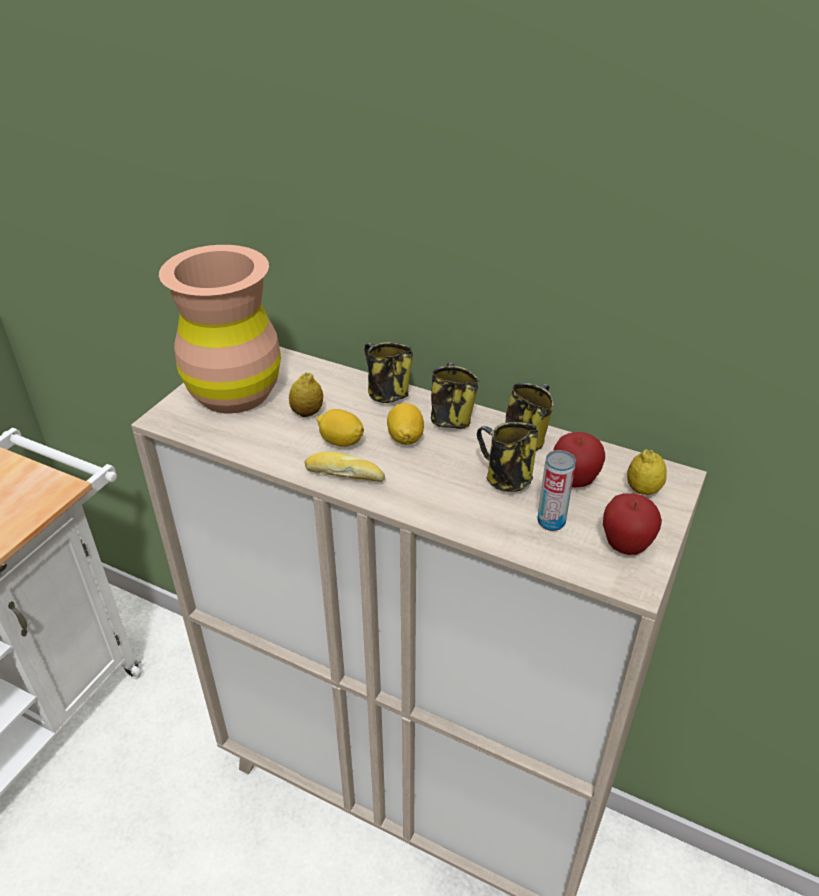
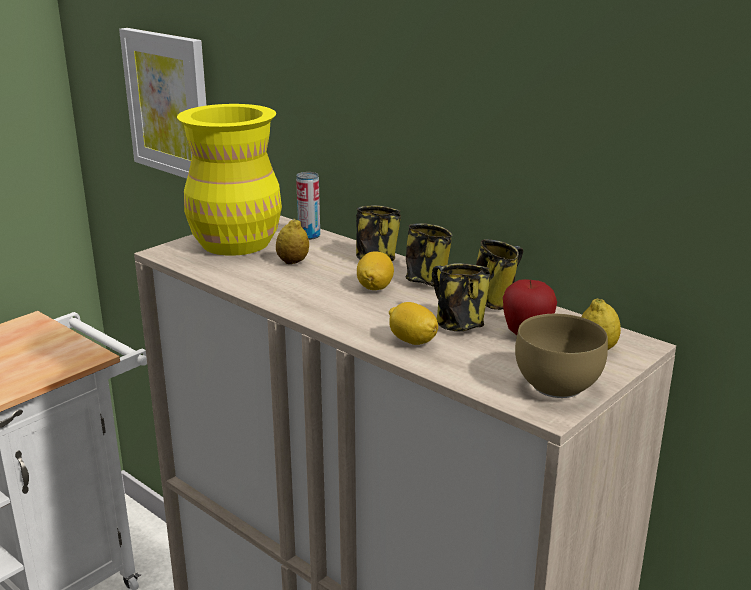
camera: 15 degrees right, 15 degrees down
(100, 217) = (169, 104): none -> picture
(234, 392) = (235, 243): brown vase -> yellow vase
(341, 442) = (312, 283): lemon -> lemon (412, 341)
(345, 474) = (303, 303): bread -> none
(551, 521) = (486, 358): can -> can (309, 236)
(625, 546) = (555, 384): apple -> brown bowl

